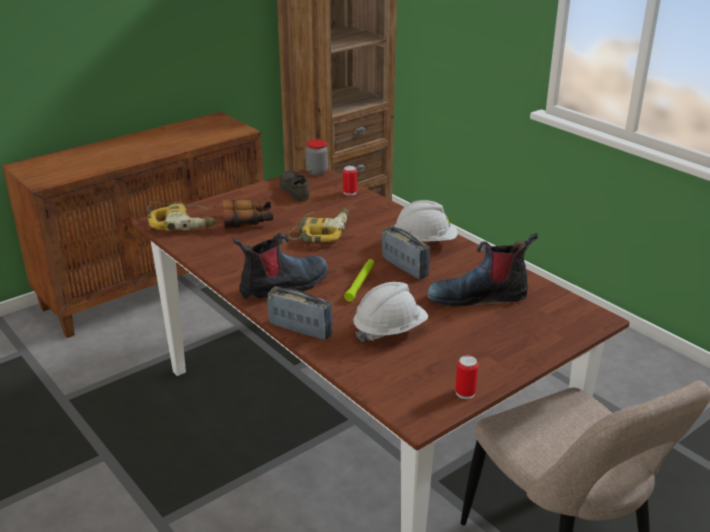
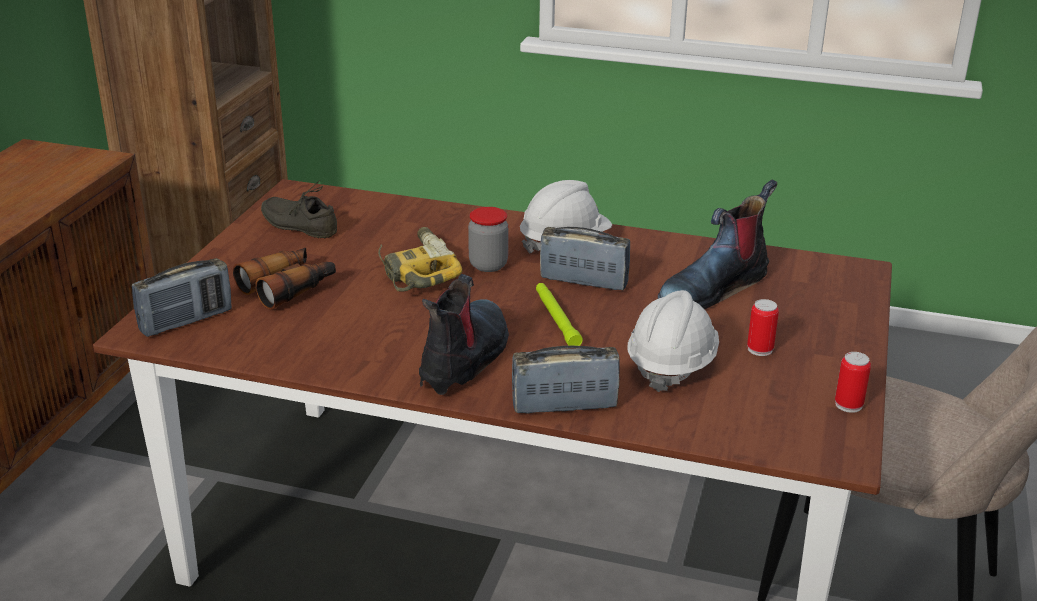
camera: 35 degrees left, 0 degrees up
(182, 223) = (186, 321): power drill -> radio
(317, 172) = (296, 191): jar -> jar (488, 265)
(349, 192) = (381, 206): can -> can (760, 349)

